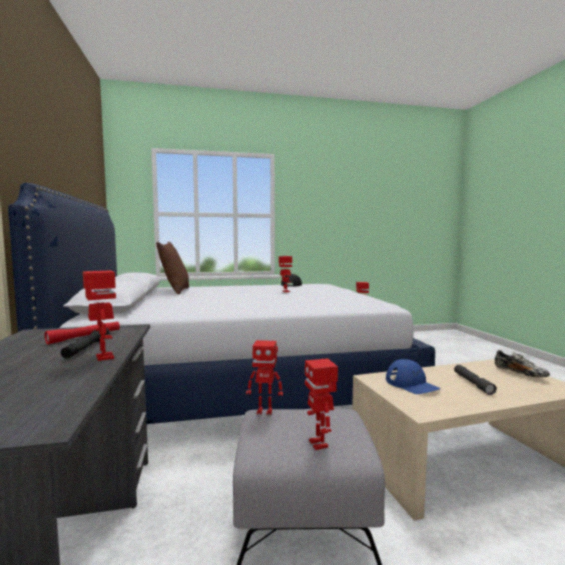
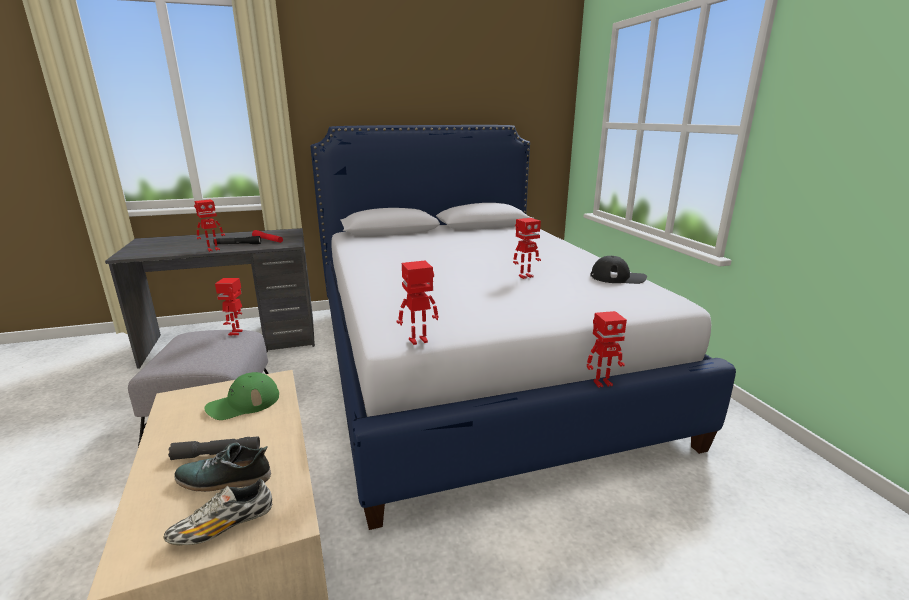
camera: 85 degrees right, 15 degrees up
(175, 291) = (493, 235): brown pillow -> none
(319, 444) = (168, 352): toy robot -> toy robot (419, 341)
(411, 384) = (243, 403): blue cap -> green cap
(490, 378) = (224, 479): none -> shoe

